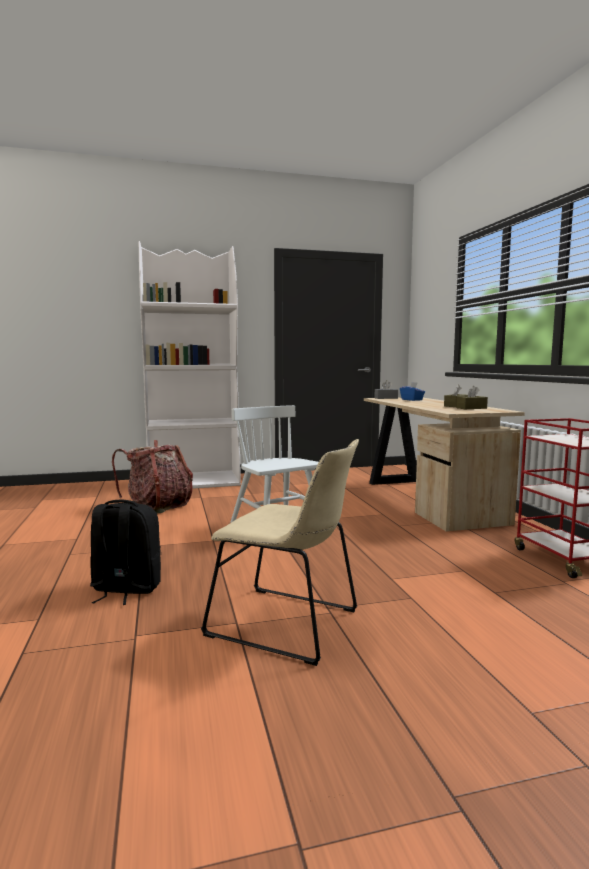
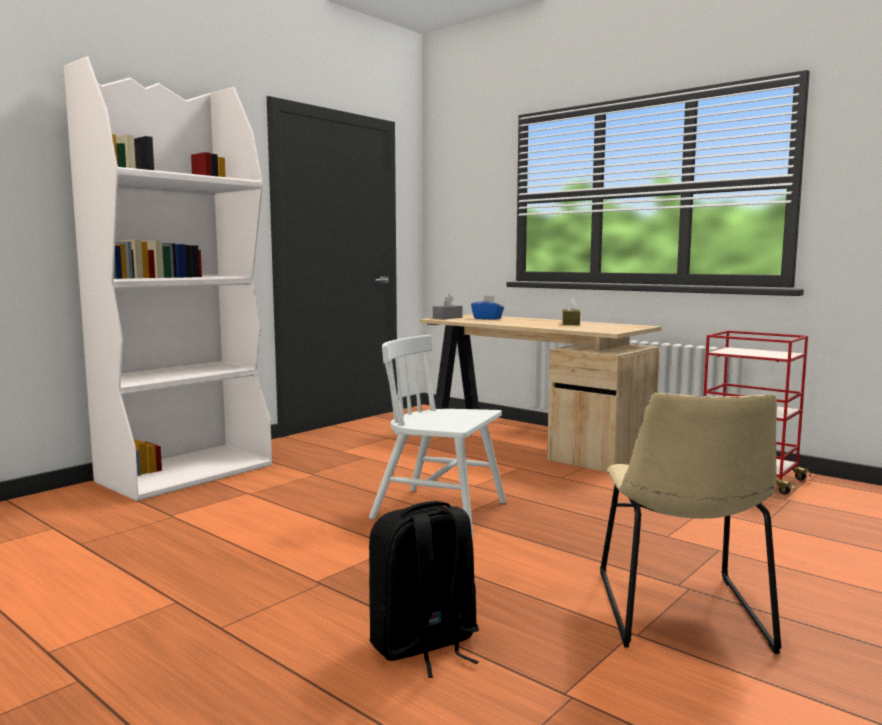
camera: 35 degrees left, 0 degrees up
(158, 506) = (207, 520): backpack -> none
(289, 624) = (682, 615): beige chair -> beige chair turned 105 degrees clockwise
(471, 408) = (599, 325): brown tissue box -> none

